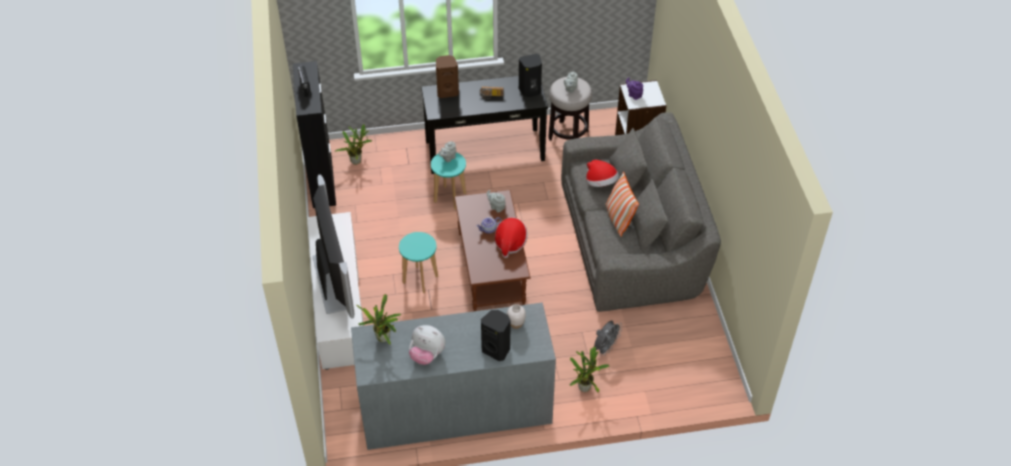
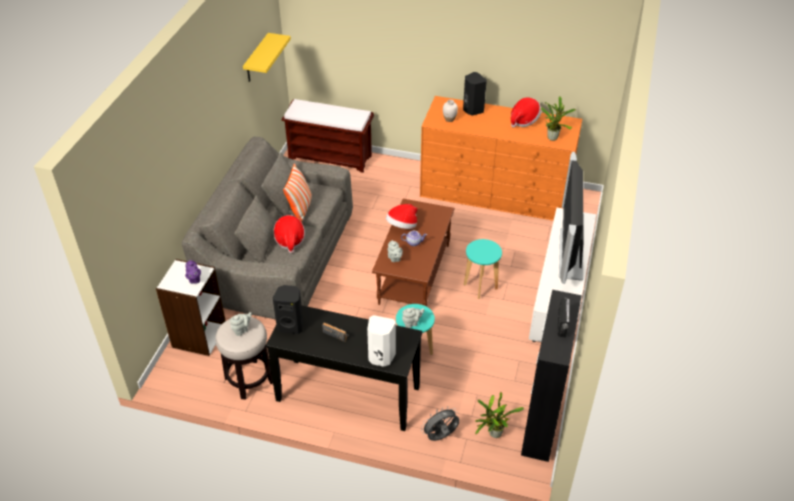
camera: 155 degrees left, 5 degrees down
(427, 355) = (524, 120): plush toy -> hat
(447, 91) = (381, 357): brown speaker -> white speaker
(455, 408) = (495, 193): grey dresser -> orange dresser
(585, 386) = (394, 177): potted plant -> none
(605, 348) = (363, 193): grey fan -> grey fan (440, 437)
(680, 388) = (331, 157): none -> brown bench
(751, 224) = (256, 59): none -> yellow shelf

